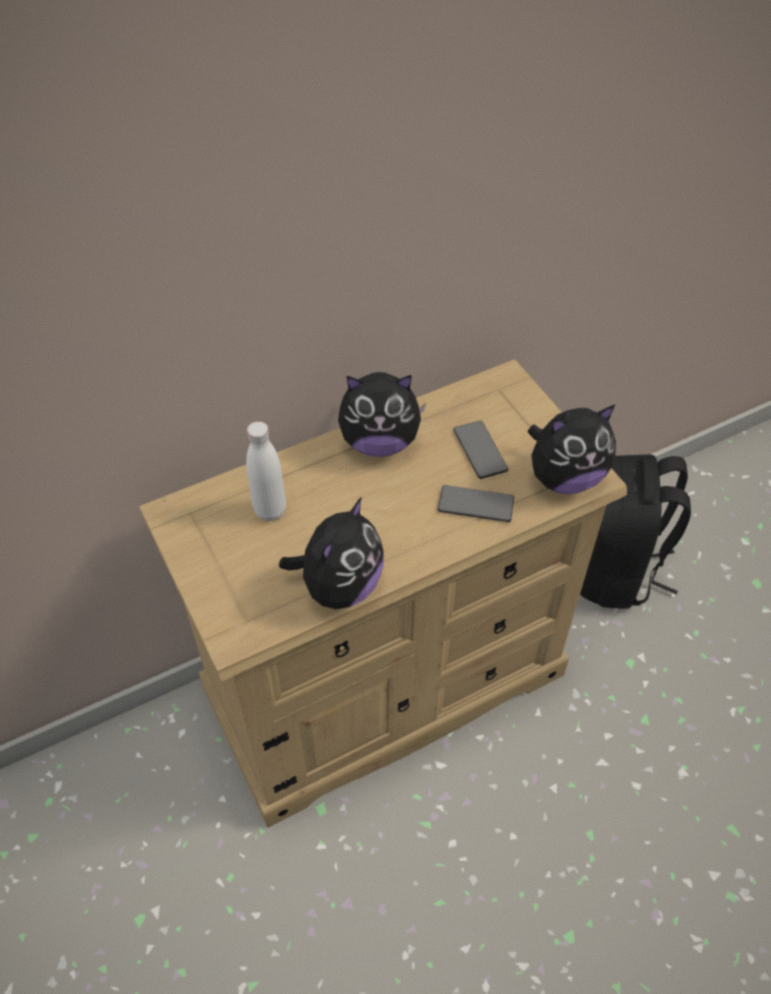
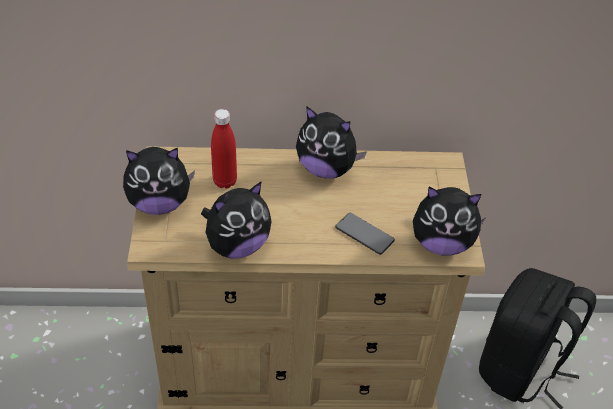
camera: 25 degrees right, 5 degrees down
(207, 575) = (159, 203): none -> plush toy
(270, 510) = (225, 181): white bottle -> red bottle
(480, 450) = (392, 201): phone -> none

